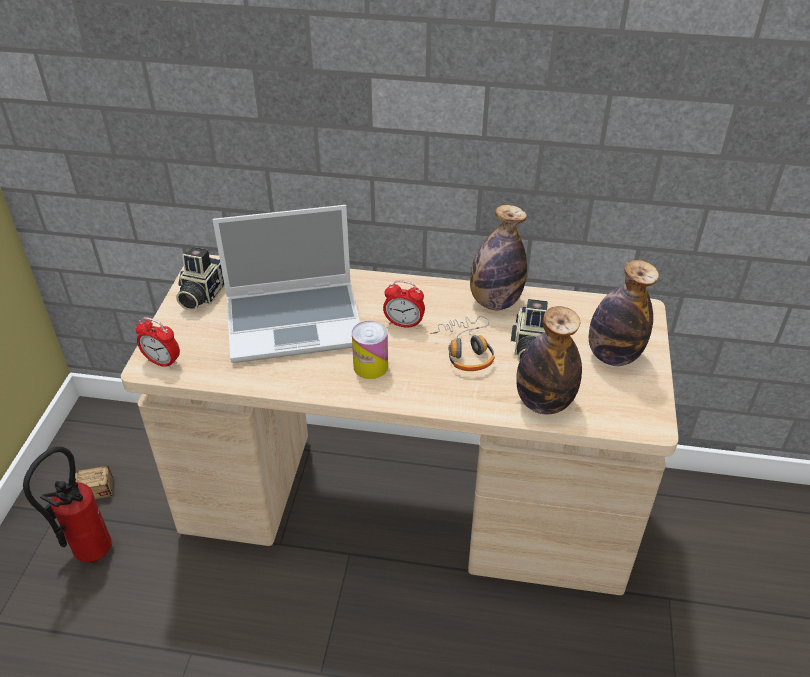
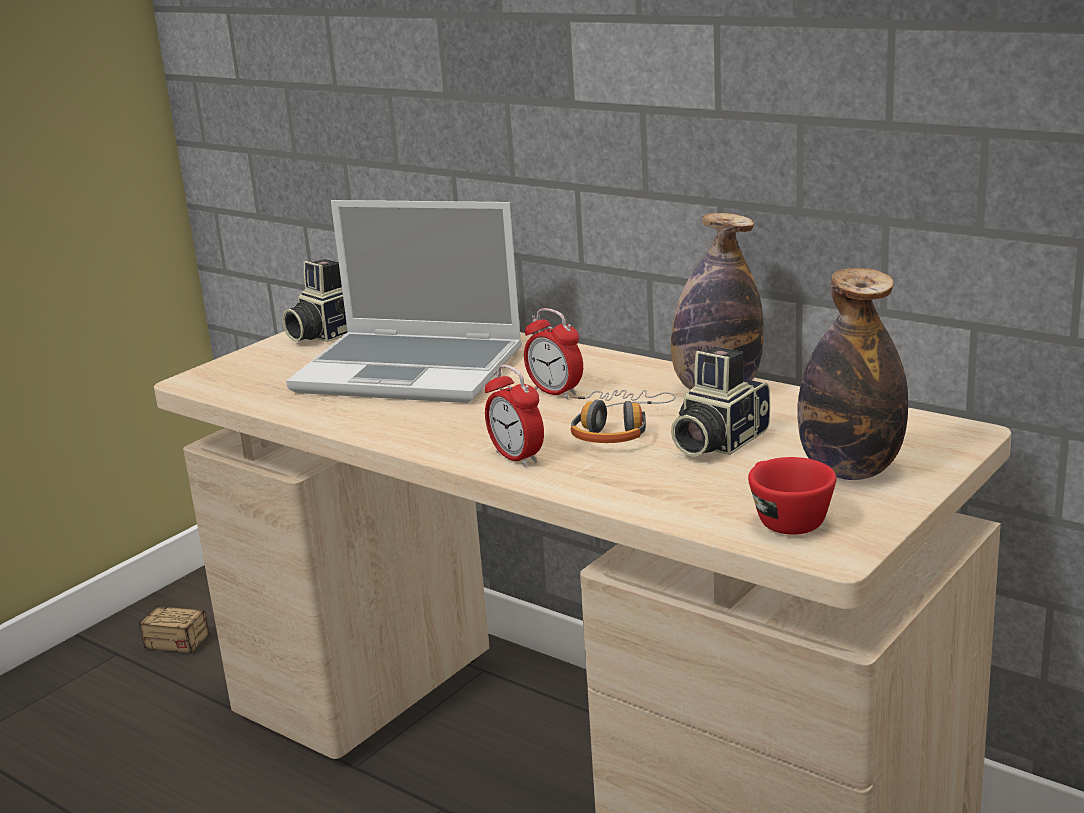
camera: 30 degrees right, 20 degrees down
(87, 555) = (113, 707): fire extinguisher -> none
(162, 362) = (214, 379): alarm clock -> alarm clock (516, 457)
(370, 366) = (461, 422): can -> none
(544, 402) = (675, 497): bottle -> none
(610, 405) = (784, 519): none -> red cup

